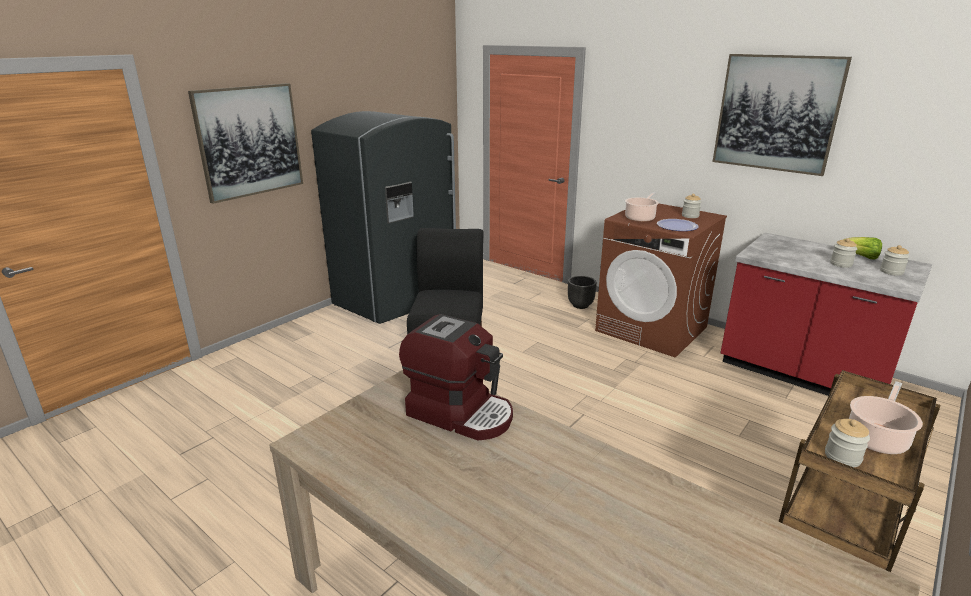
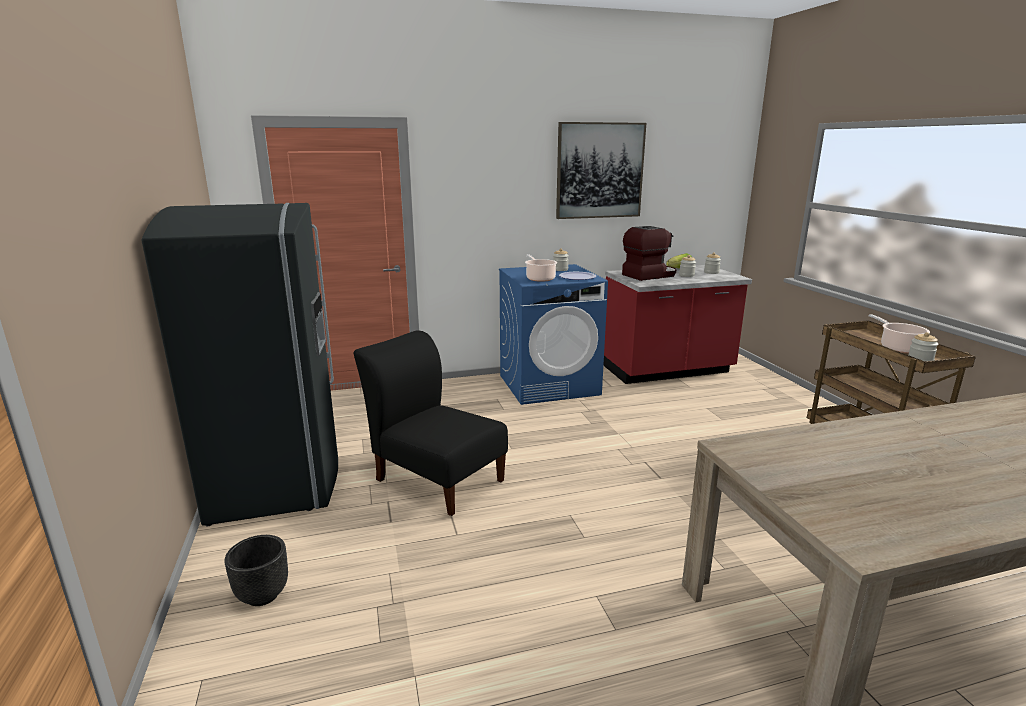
camera: 55 degrees left, 5 degrees down
(249, 141) = (92, 266): picture -> none
(461, 413) = (825, 449): coffee machine -> coffee machine (649, 275)
(580, 305) = (468, 392): black planter -> black planter (263, 595)
(652, 329) = (549, 385): brown washing machine -> blue washing machine

